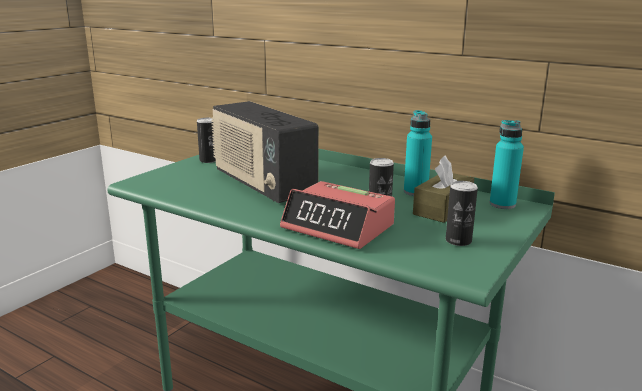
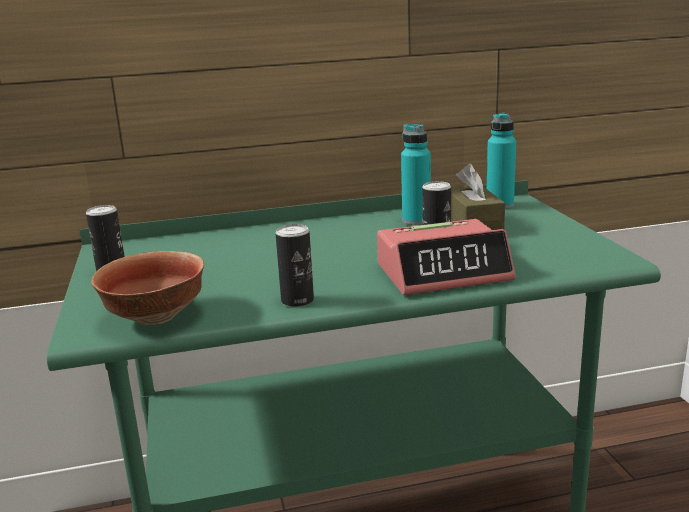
camera: 45 degrees left, 0 degrees up
(170, 187) = (157, 317): none -> bowl
(262, 185) = (260, 270): radio -> none
(458, 241) = (549, 242): can -> can (297, 300)

